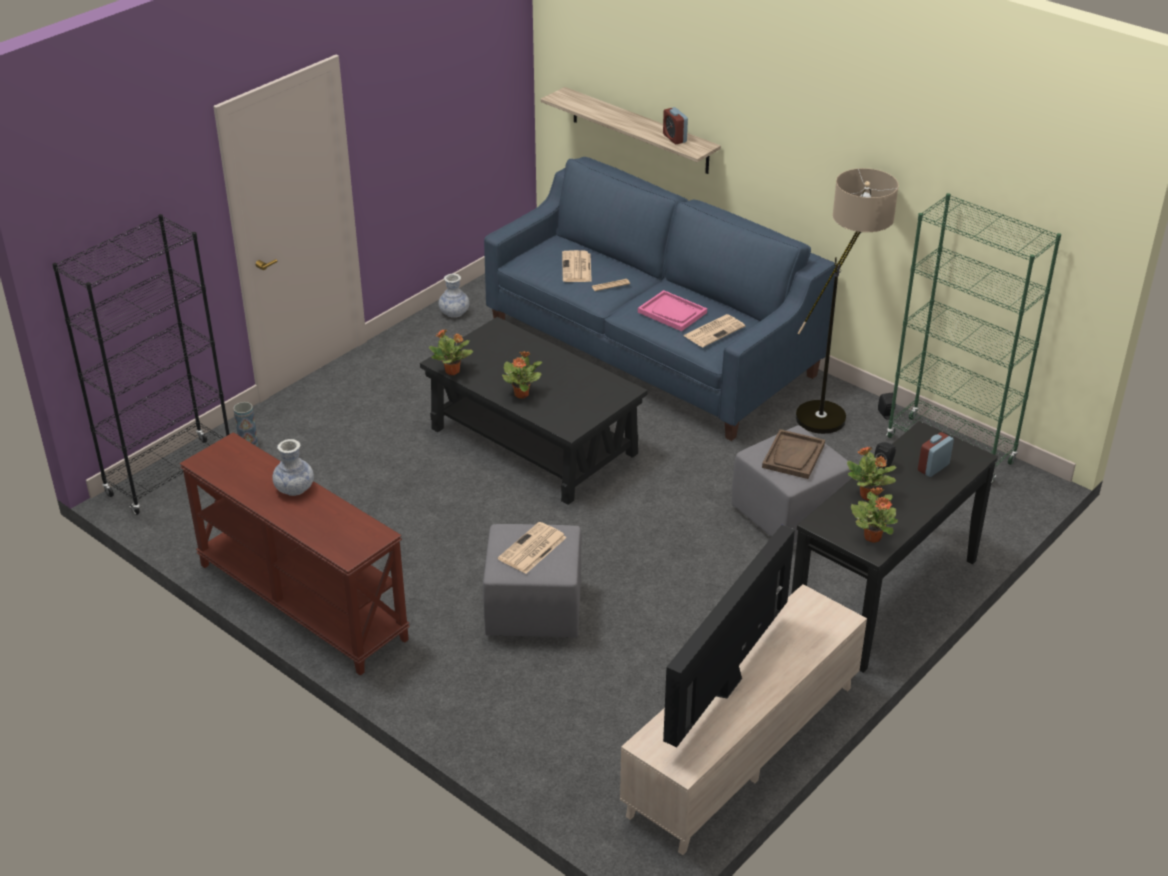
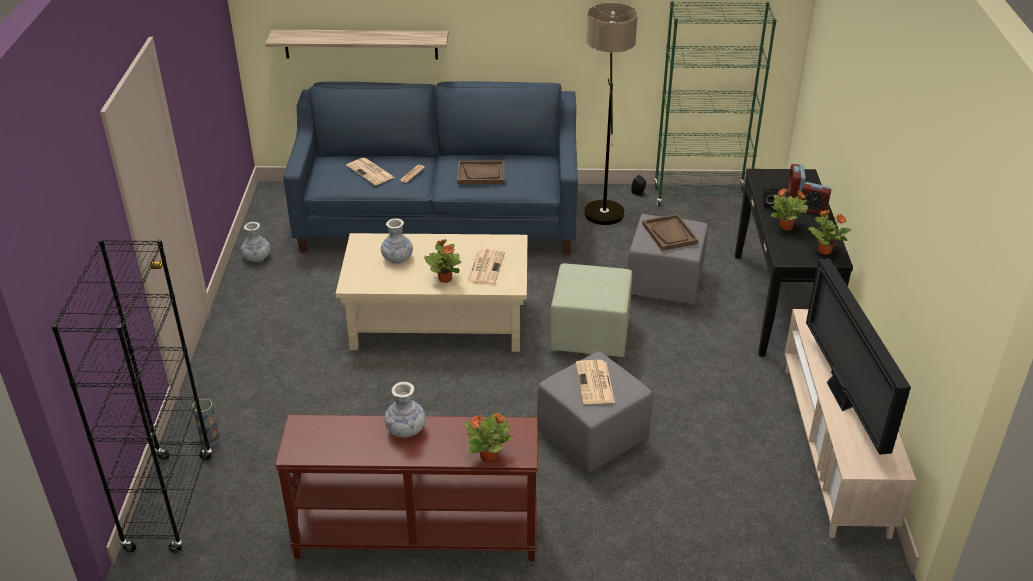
camera: 40 degrees left, 0 degrees up
(453, 371) = (371, 287): potted plant -> potted plant (489, 456)
(506, 357) = (397, 258): none -> vase
(534, 441) = (438, 320): black coffee table -> beige coffee table
(651, 524) = (591, 334): none -> green ottoman
(672, 312) = (481, 174): pink tray -> brown tray
(674, 138) = (409, 36): alarm clock -> alarm clock (812, 209)
(714, 331) = (525, 174): newspaper -> newspaper (485, 267)

